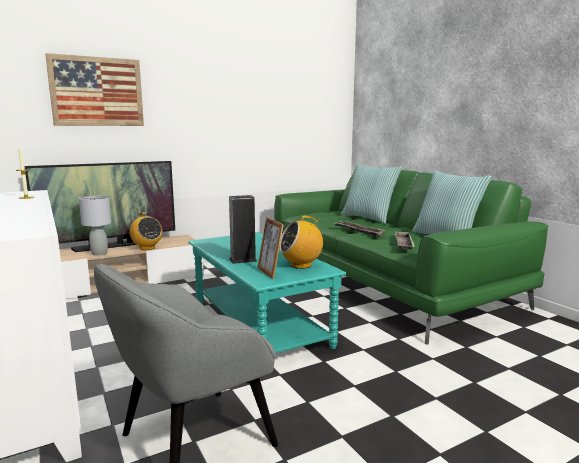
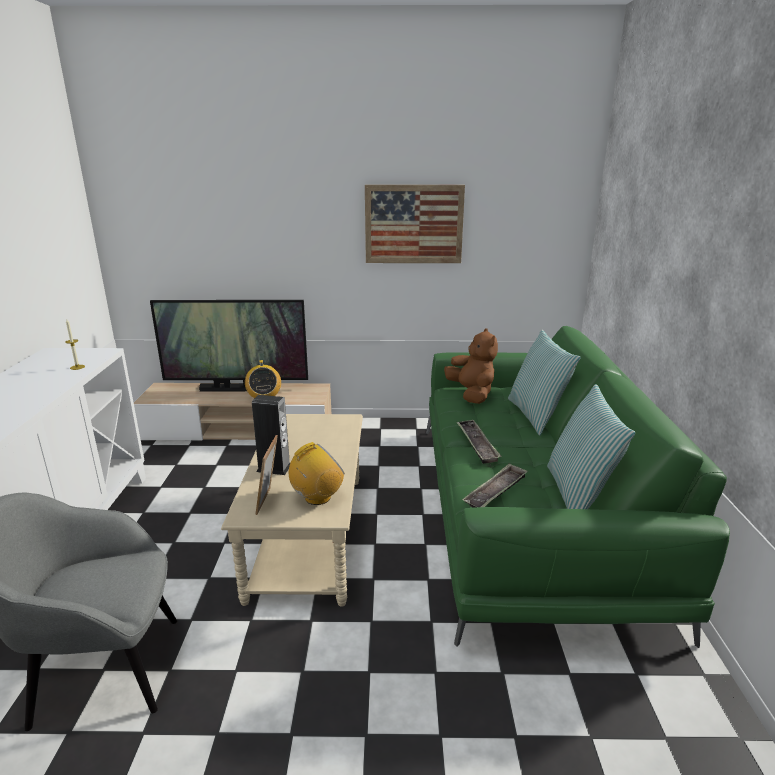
camera: 30 degrees right, 10 degrees up
(97, 92) = (227, 216): picture -> picture (413, 224)
(99, 253) = (215, 399): grey table lamp -> none
(259, 323) = (308, 535): turquoise coffee table -> beige coffee table
(301, 265) = (317, 497): radio -> radio turned 135 degrees clockwise
(315, 216) = (471, 394): none -> brown plush toy

